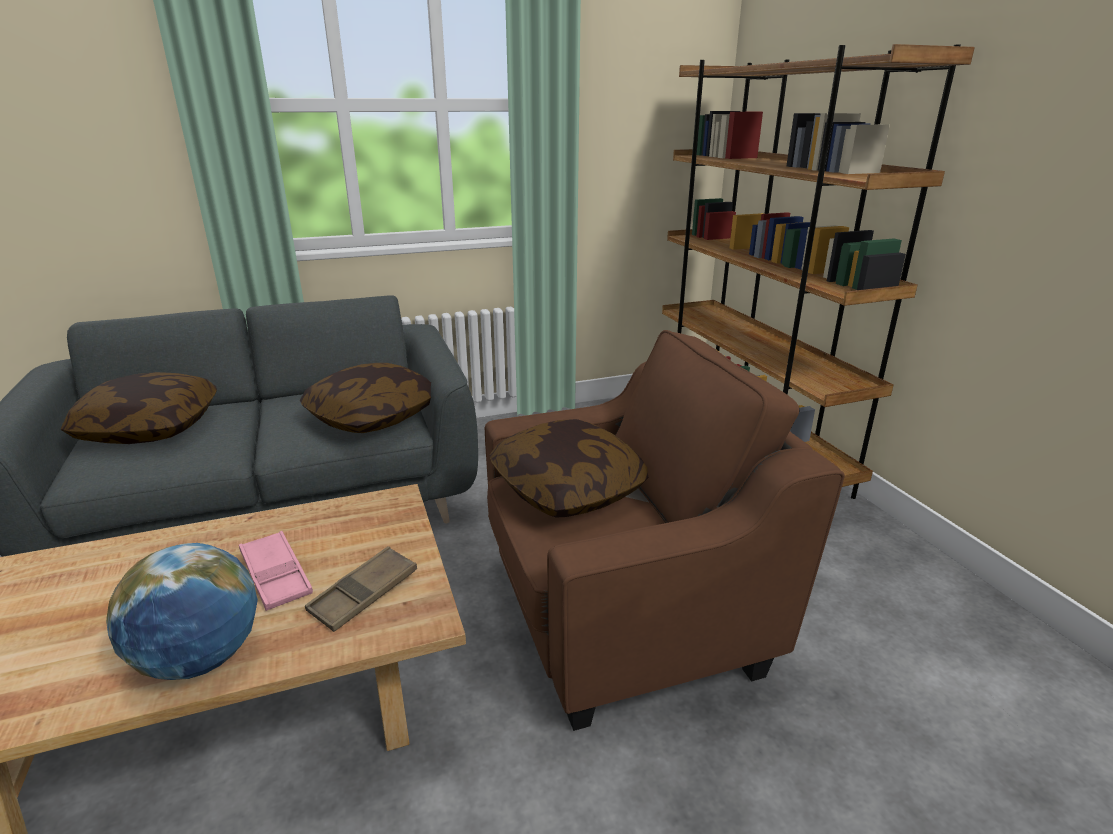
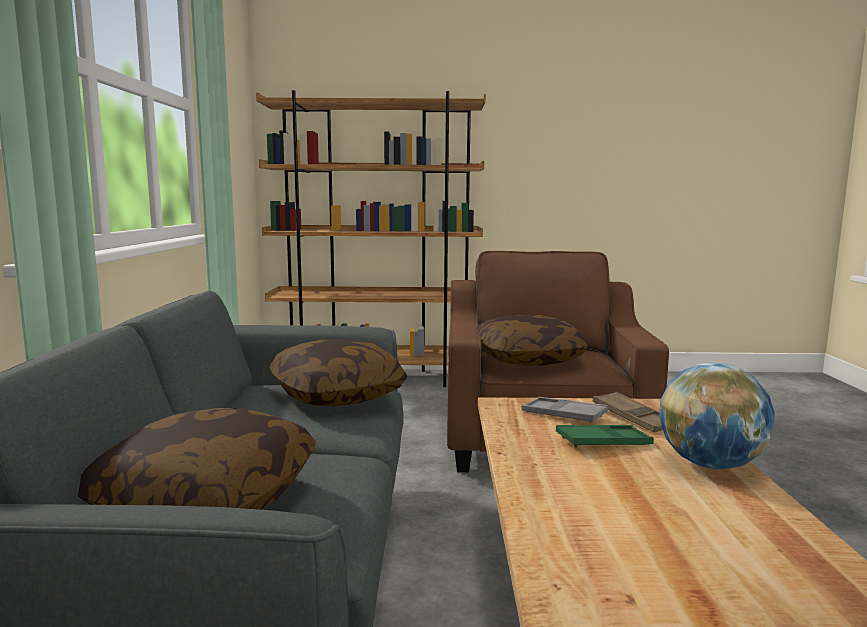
camera: 70 degrees left, 15 degrees down
(276, 575) = (603, 442): pink tray -> green tray
(364, 542) = (563, 415): none -> grey tray

